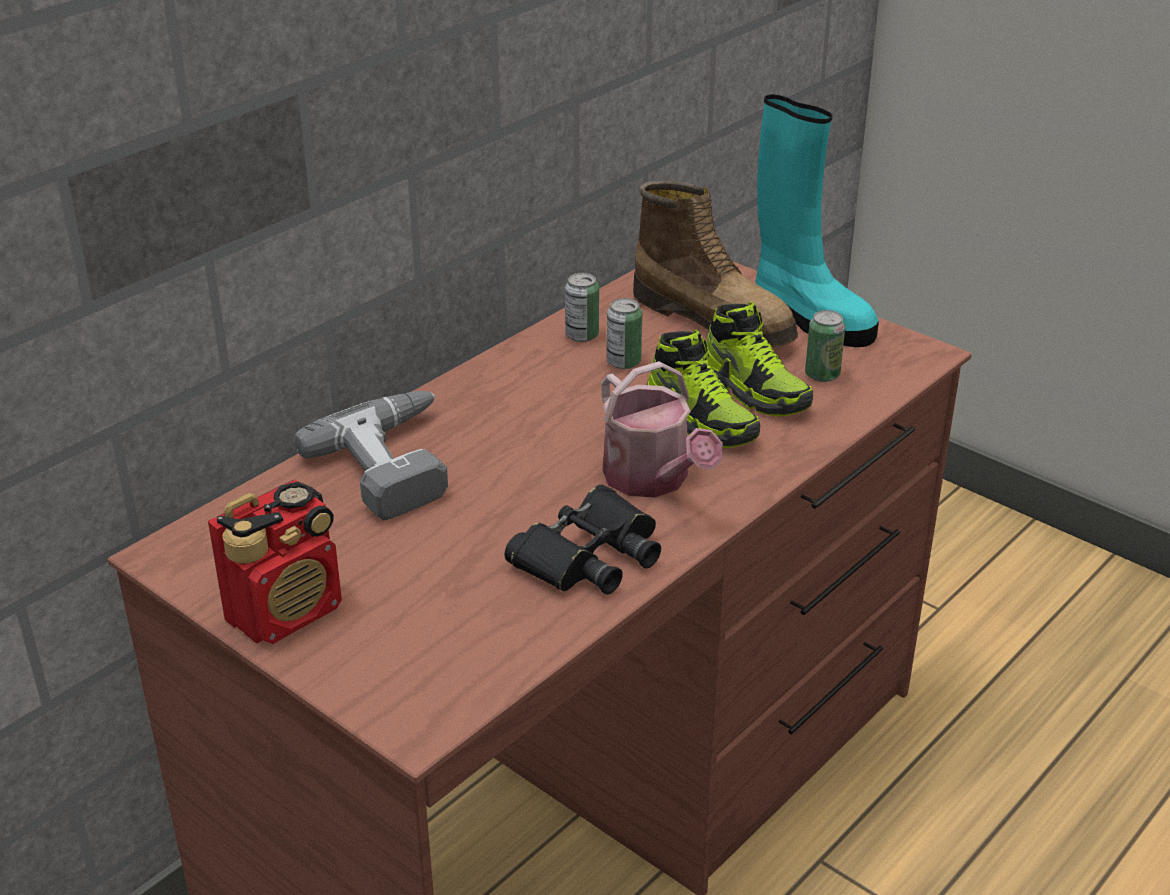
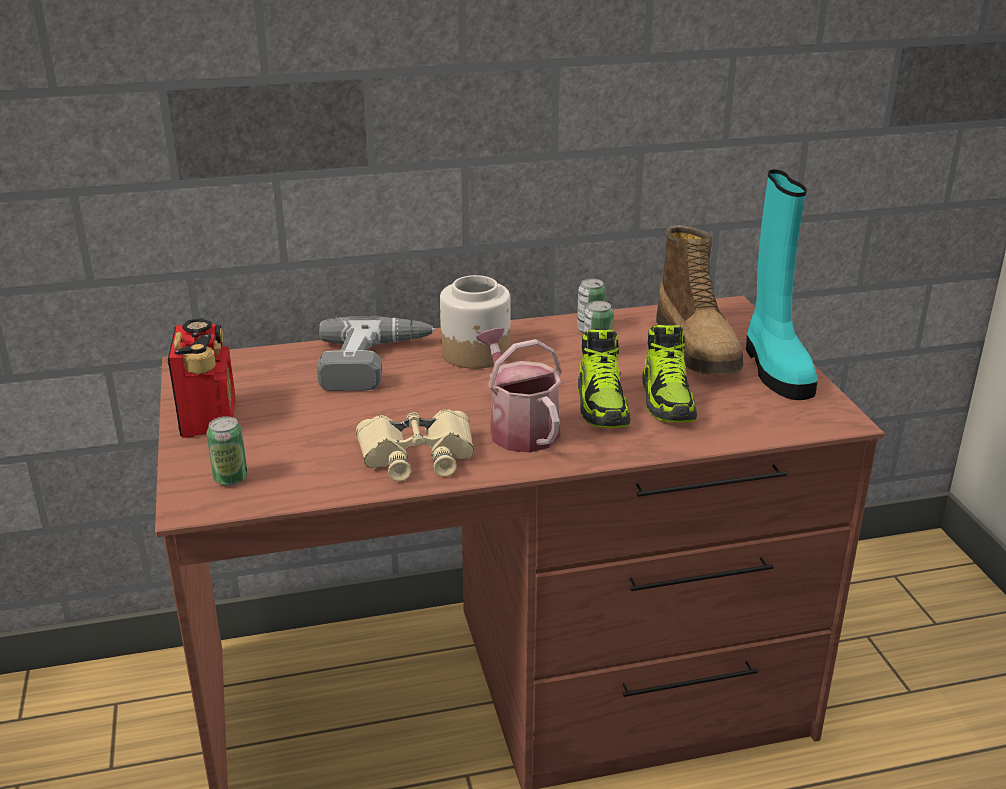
camera: 35 degrees right, 5 degrees down
(287, 612) = (208, 417): radio -> radio turned 90 degrees counterclockwise
(497, 408) = (476, 353): none -> jar
(589, 555) = (417, 455): black binoculars -> beige binoculars
(652, 480) = (519, 428): watering can -> watering can turned 150 degrees clockwise
(822, 375) = (734, 407): can -> can (230, 478)

